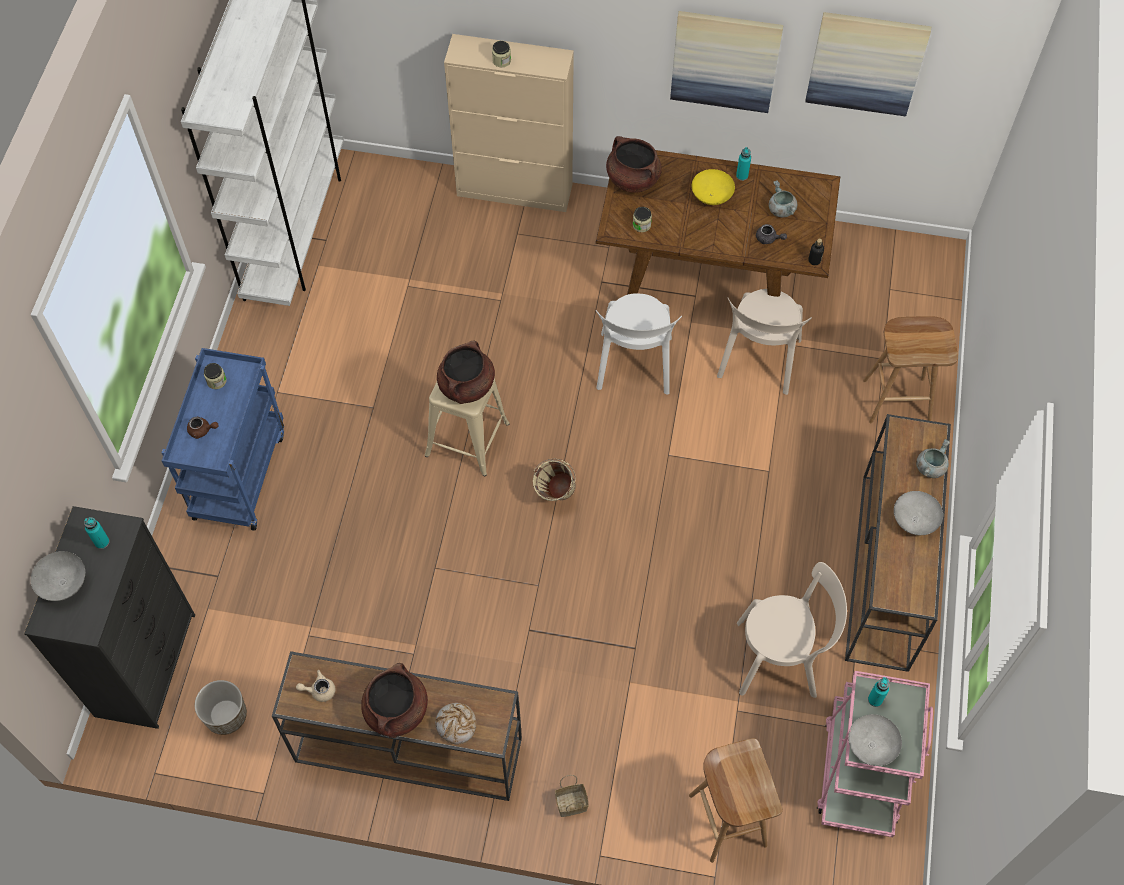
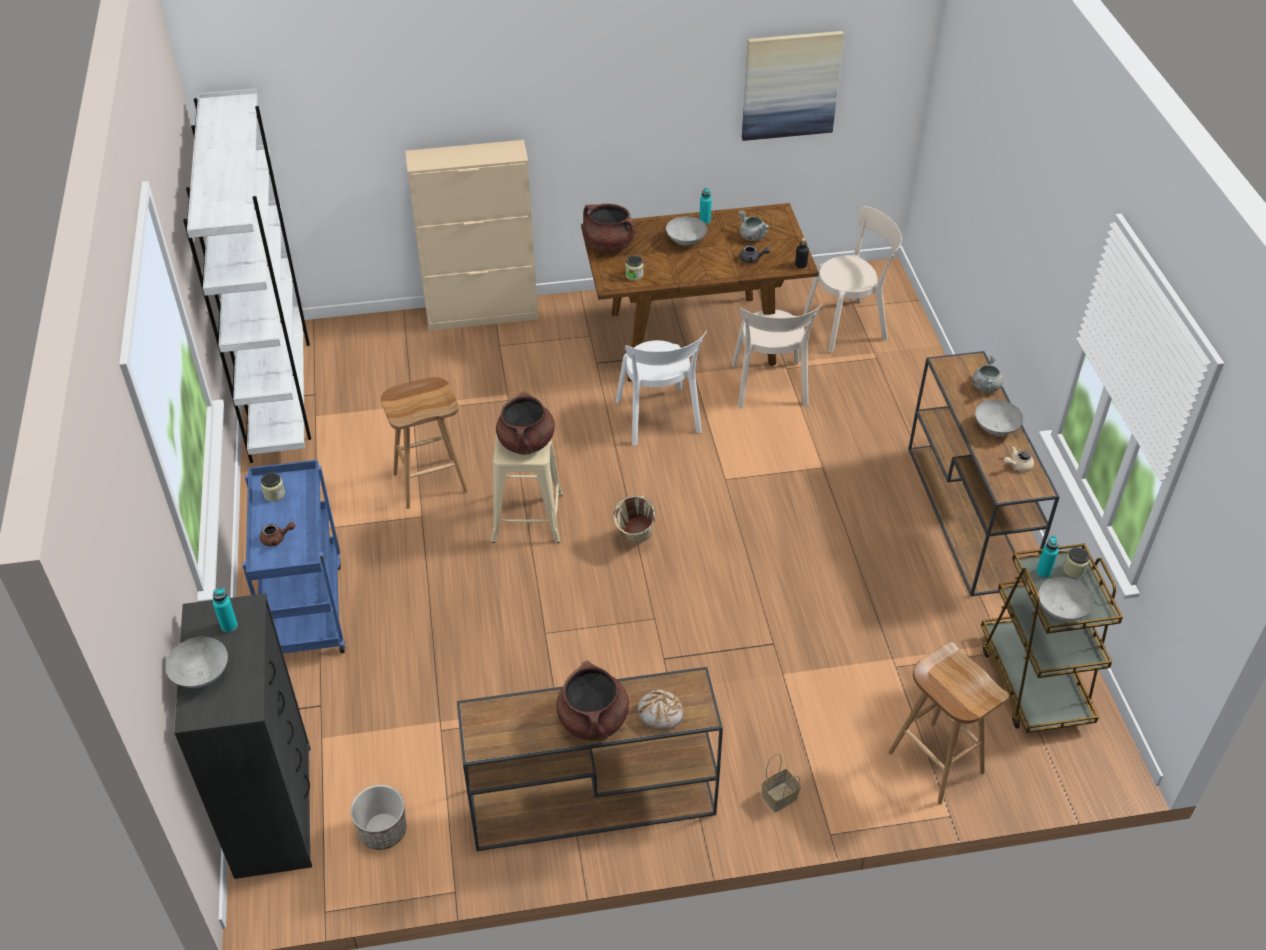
camera: 20 degrees left, 15 degrees down
(319, 690) = (503, 726): beige teapot -> beige teapot (1017, 465)
(501, 60) = (461, 159): jar -> jar (1074, 569)
(712, 197) = (686, 241): yellow bowl -> grey bowl
(725, 60) = (665, 115): picture -> none
(781, 658) = (913, 611): beige chair -> beige chair (849, 325)
(860, 771) = (1034, 682): pink cart -> brown cart
(897, 399) = (905, 384): brown stool -> brown stool (431, 482)

